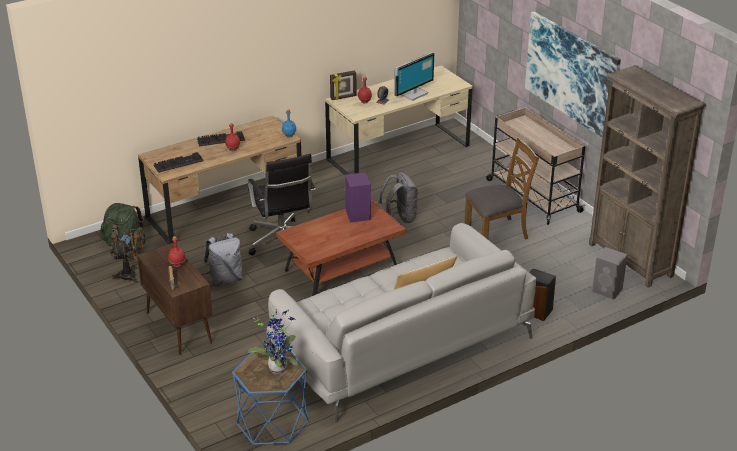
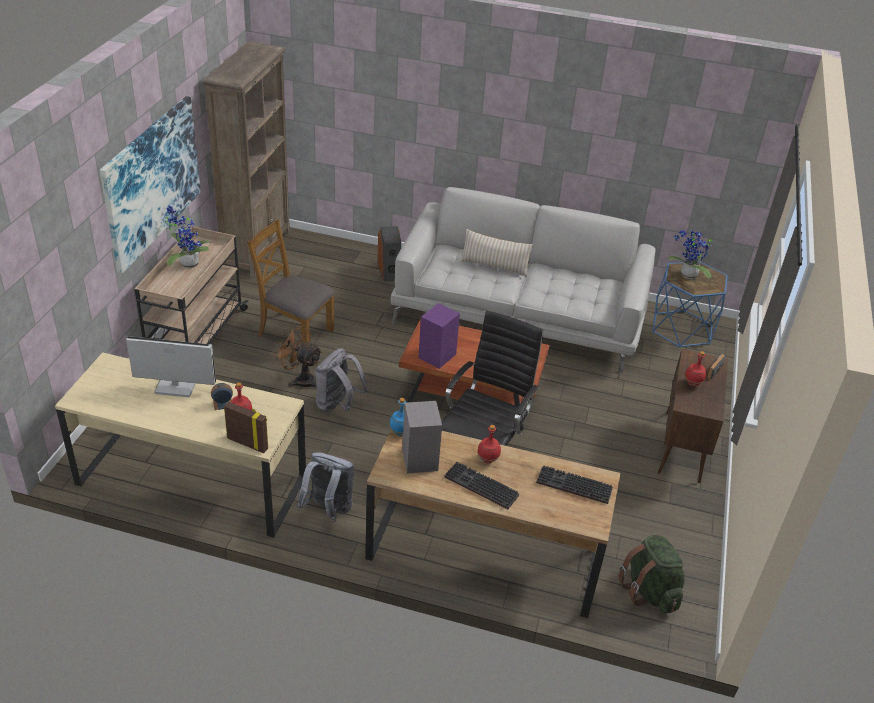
camera: 135 degrees left, 5 degrees up
(132, 275) = (676, 540): brown fan -> brown fan (300, 379)
(225, 279) = (587, 464): grey backpack -> grey backpack (328, 510)
(547, 140) = (187, 263): none -> potted plant
(608, 290) = (317, 247): grey speaker -> grey speaker (419, 458)

